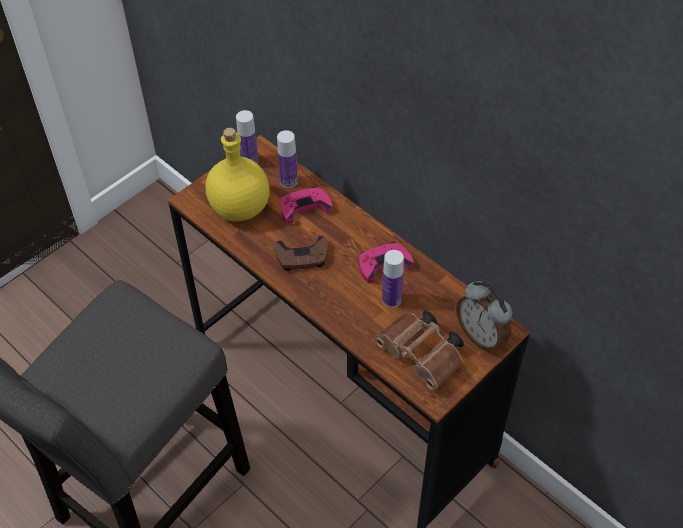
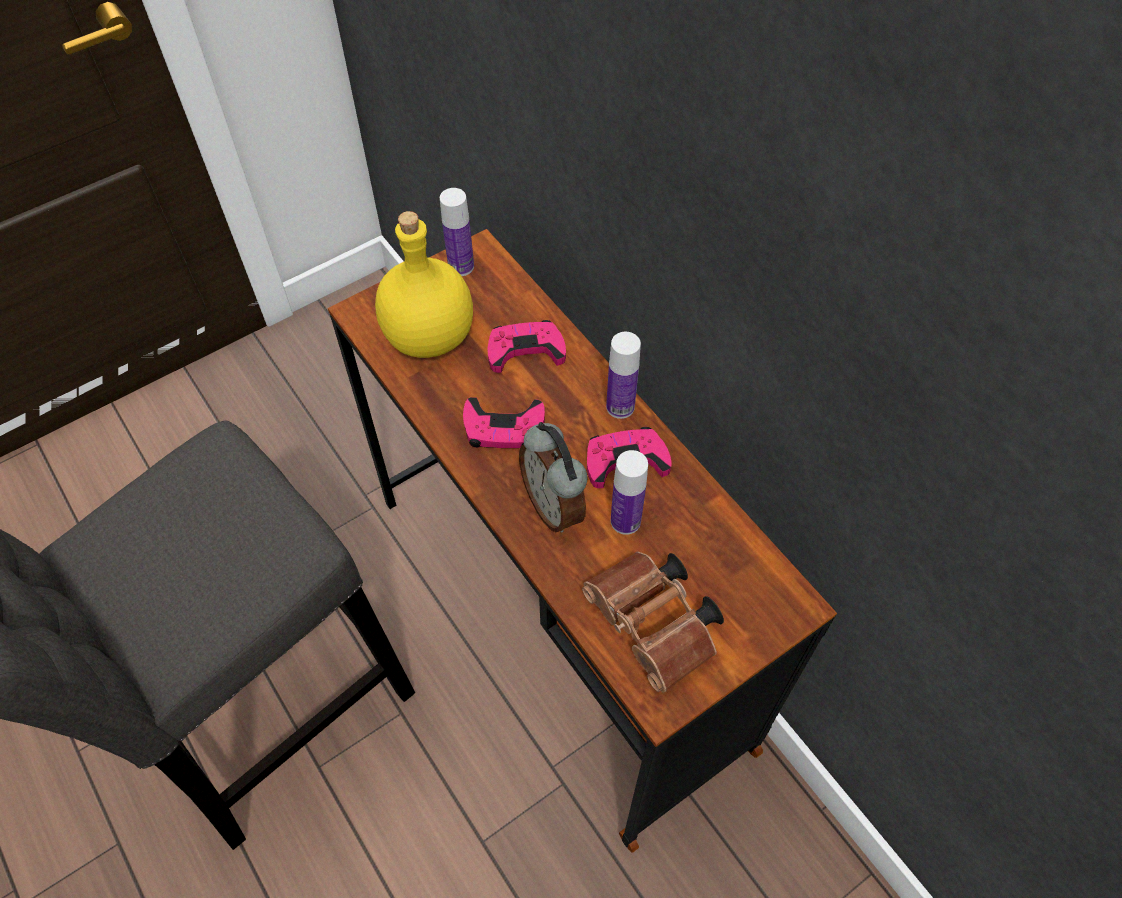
camera: 10 degrees right, 5 degrees up
(289, 181) = (511, 305): bottle -> bottle (620, 407)
(302, 257) = (503, 428): brown game controller -> pink game controller
(481, 335) = (757, 607): alarm clock -> alarm clock (554, 505)

